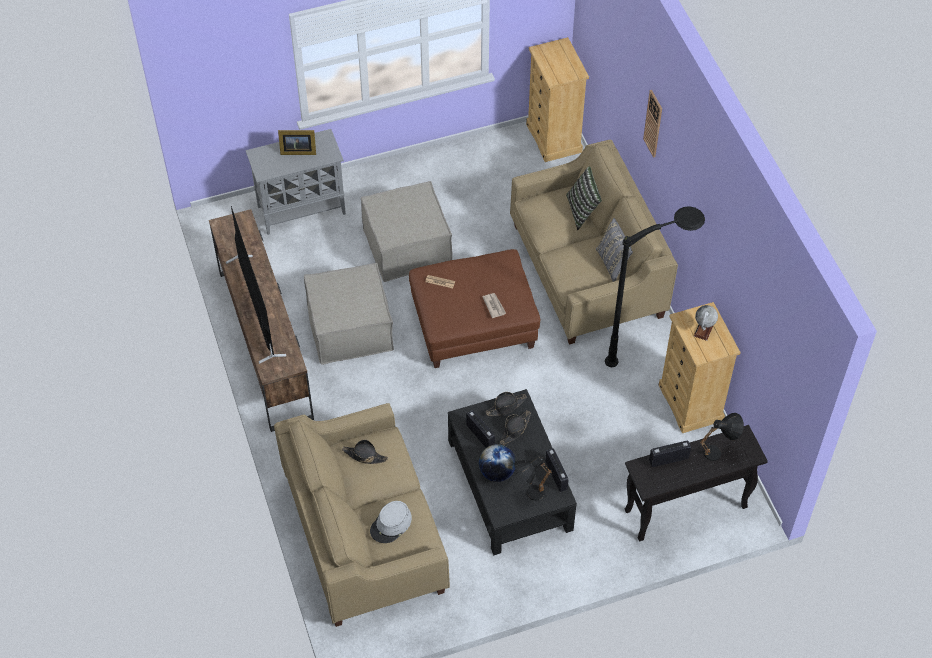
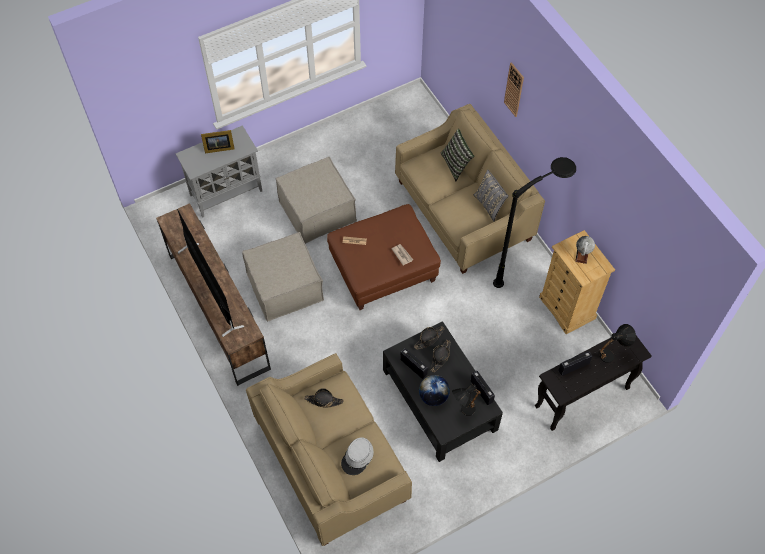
camera: 10 degrees left, 5 degrees up
(554, 138) = (415, 105): beige dresser -> none

